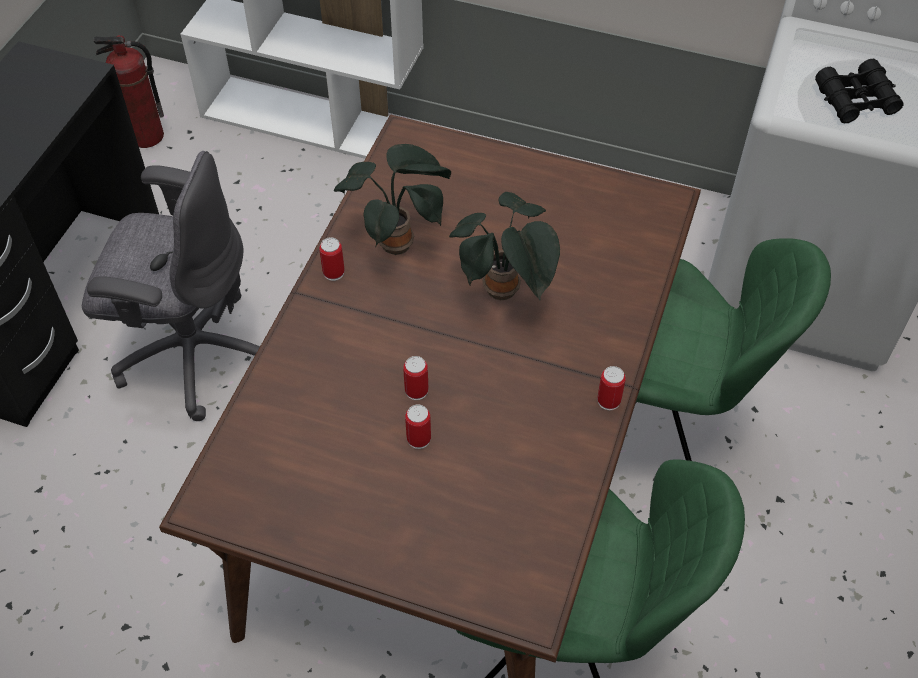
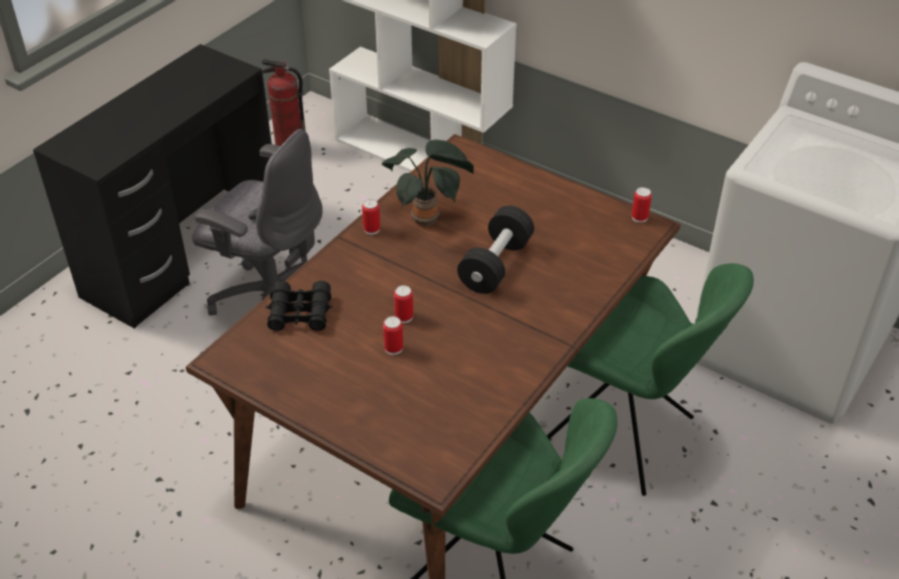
camera: 15 degrees right, 10 degrees down
(504, 292) = (495, 265): potted plant -> black dumbbell
(608, 401) = (549, 351): can -> can (639, 217)
(856, 100) = (816, 170): black binoculars -> black binoculars (300, 313)

